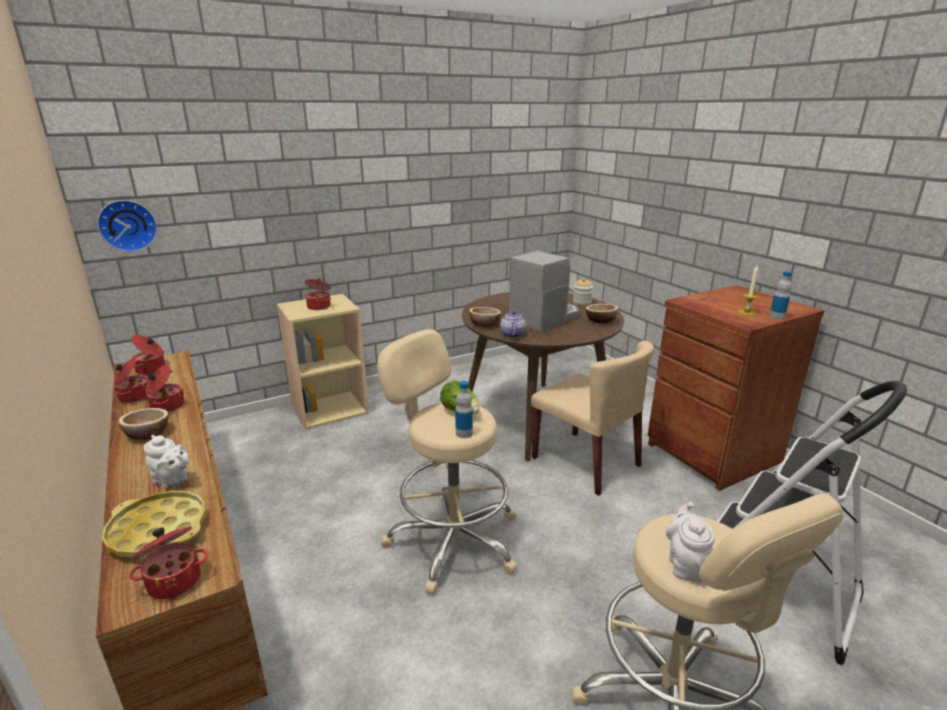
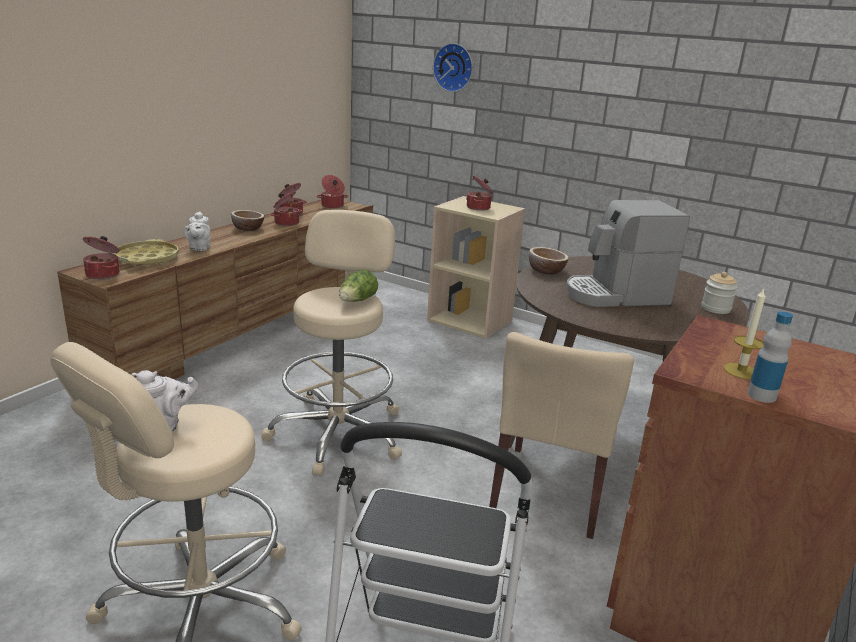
camera: 60 degrees right, 0 degrees up
(128, 225) = (380, 93): wall clock -> wall clock (454, 67)
(464, 433) = (318, 308): bottle -> none
(512, 334) = (538, 286): teapot -> none
(545, 318) = (616, 295): coffee machine -> coffee machine turned 150 degrees clockwise
(600, 321) = (666, 325): bowl -> none

